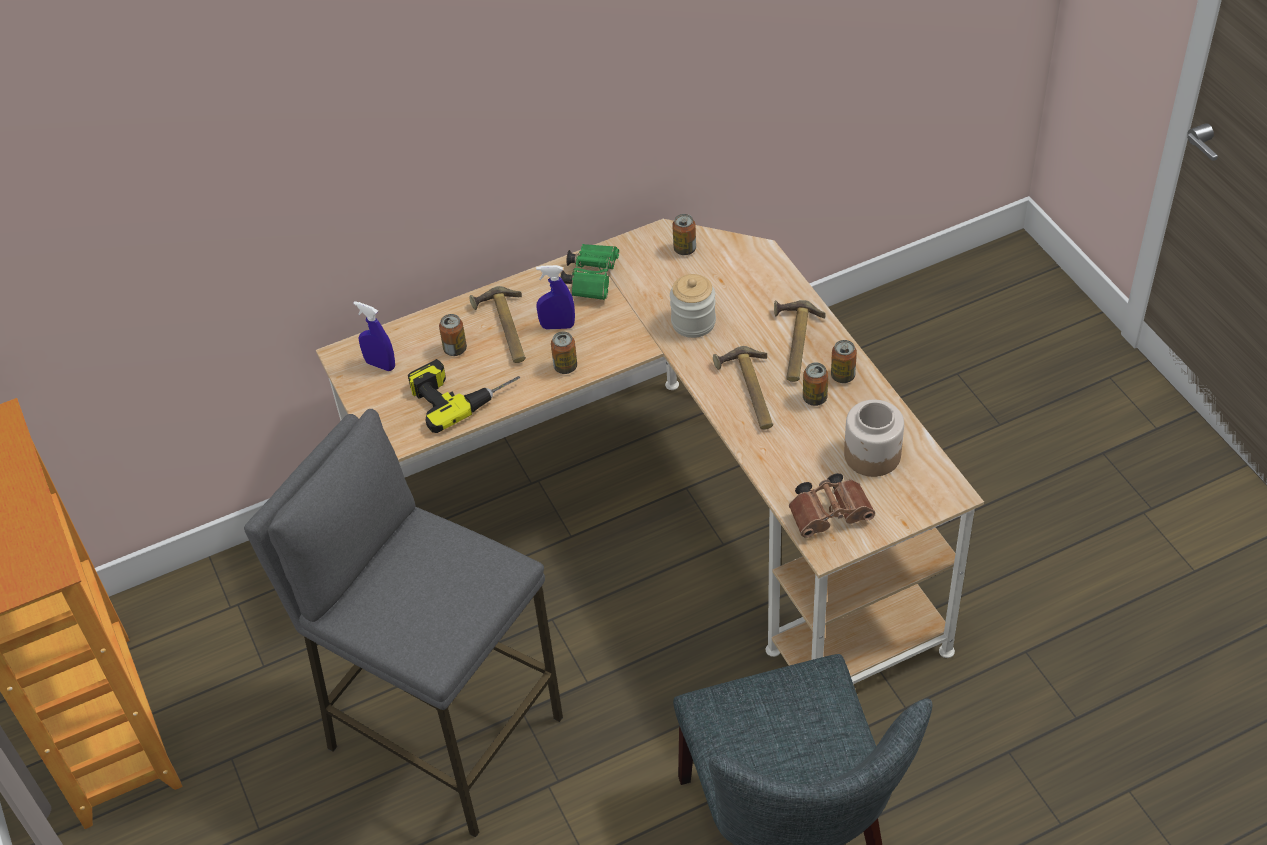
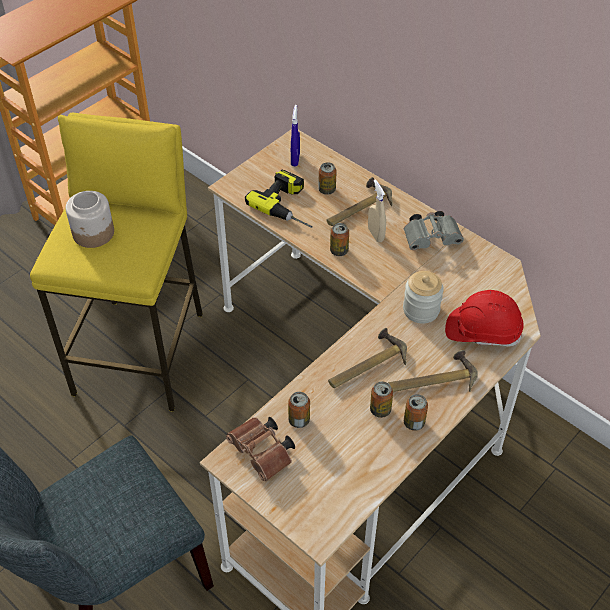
camera: 65 degrees right, 0 degrees up
(444, 733) = (141, 353): grey stool -> yellow stool
(557, 326) = (375, 234): blue spray bottle -> beige spray bottle
(592, 278) = (433, 239): green binoculars -> grey binoculars
(684, 249) = (495, 282): can -> can (299, 420)
(747, 282) = (482, 331): none -> red hard hat
(873, 455) = (337, 467): jar -> jar (93, 233)

